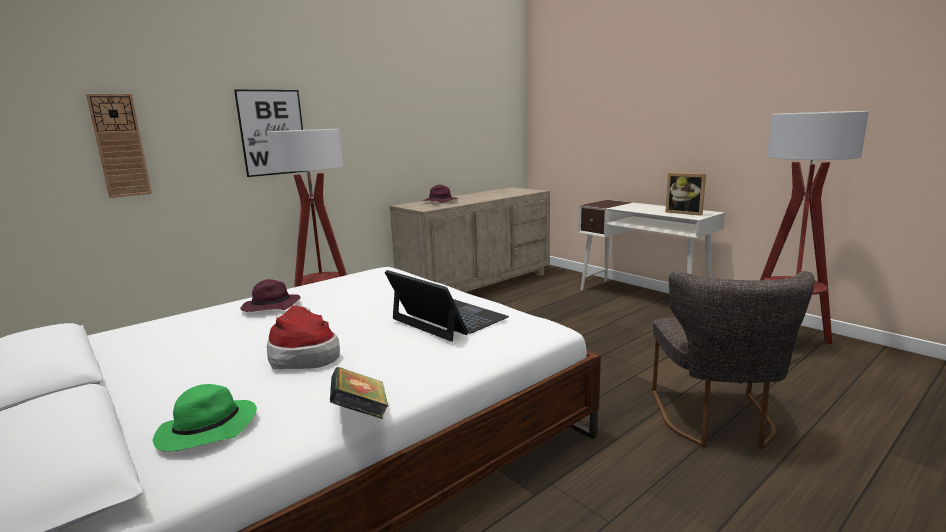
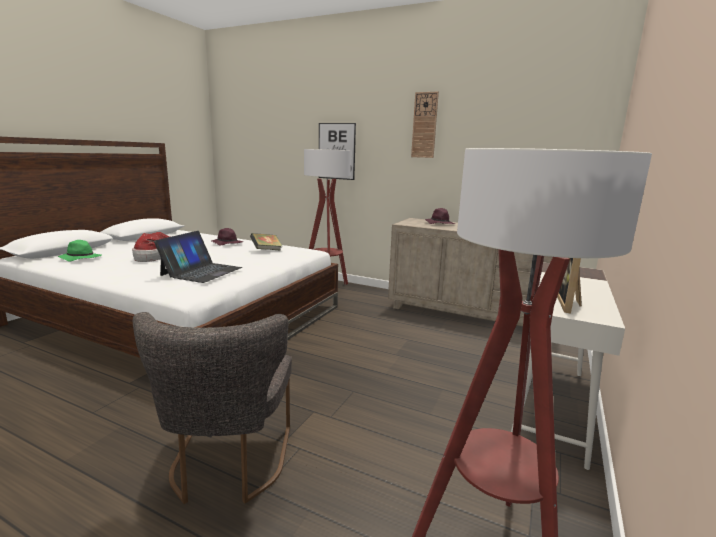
camera: 65 degrees right, 0 degrees up
(120, 146) = (267, 152): wall clock -> wall clock (424, 125)
(361, 414) = (79, 274): book -> book (266, 250)
(716, 421) = (228, 465): grey chair -> grey chair turned 75 degrees counterclockwise

